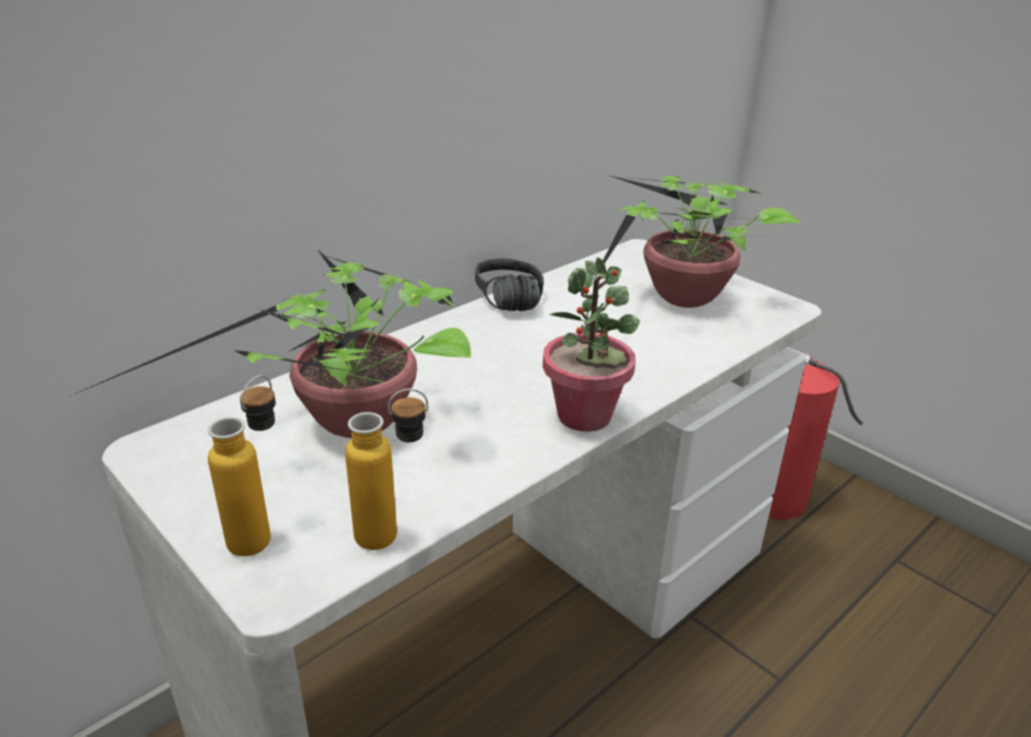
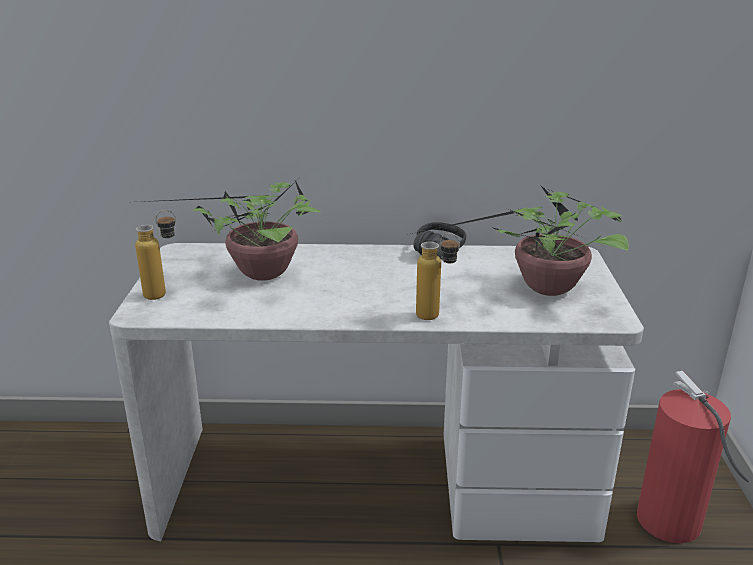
camera: 45 degrees right, 5 degrees down
(394, 535) = (203, 317): bottle -> bottle (436, 318)
(585, 416) = (366, 315): potted plant -> none

